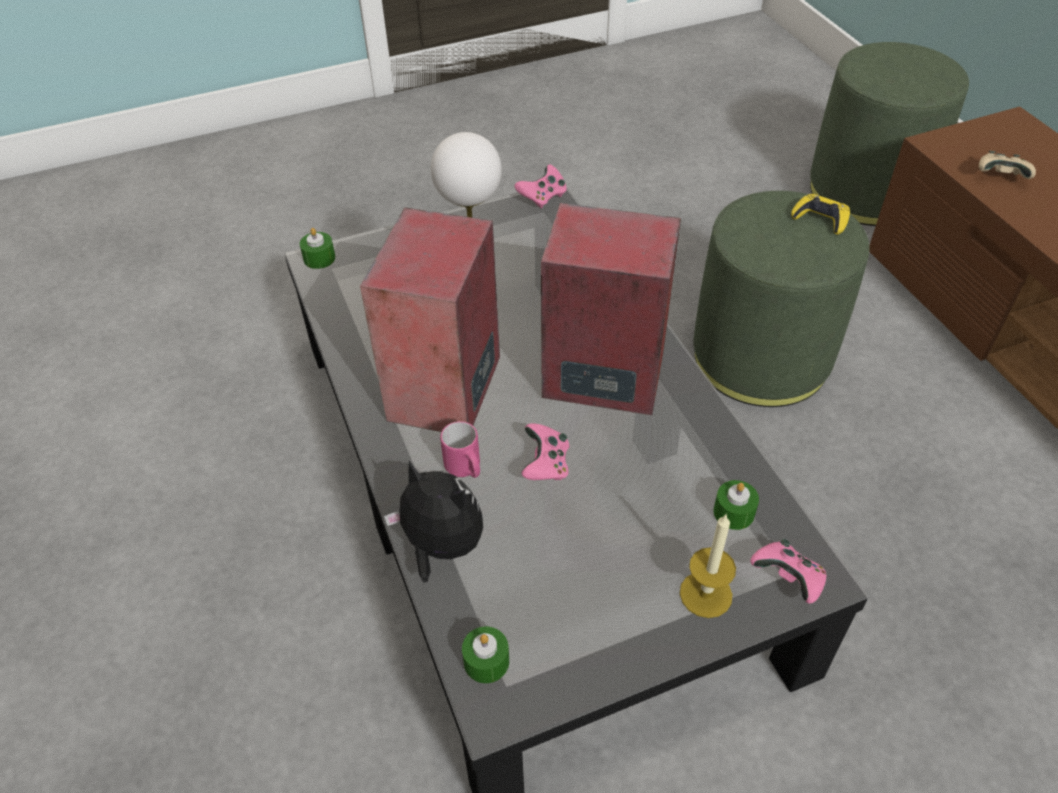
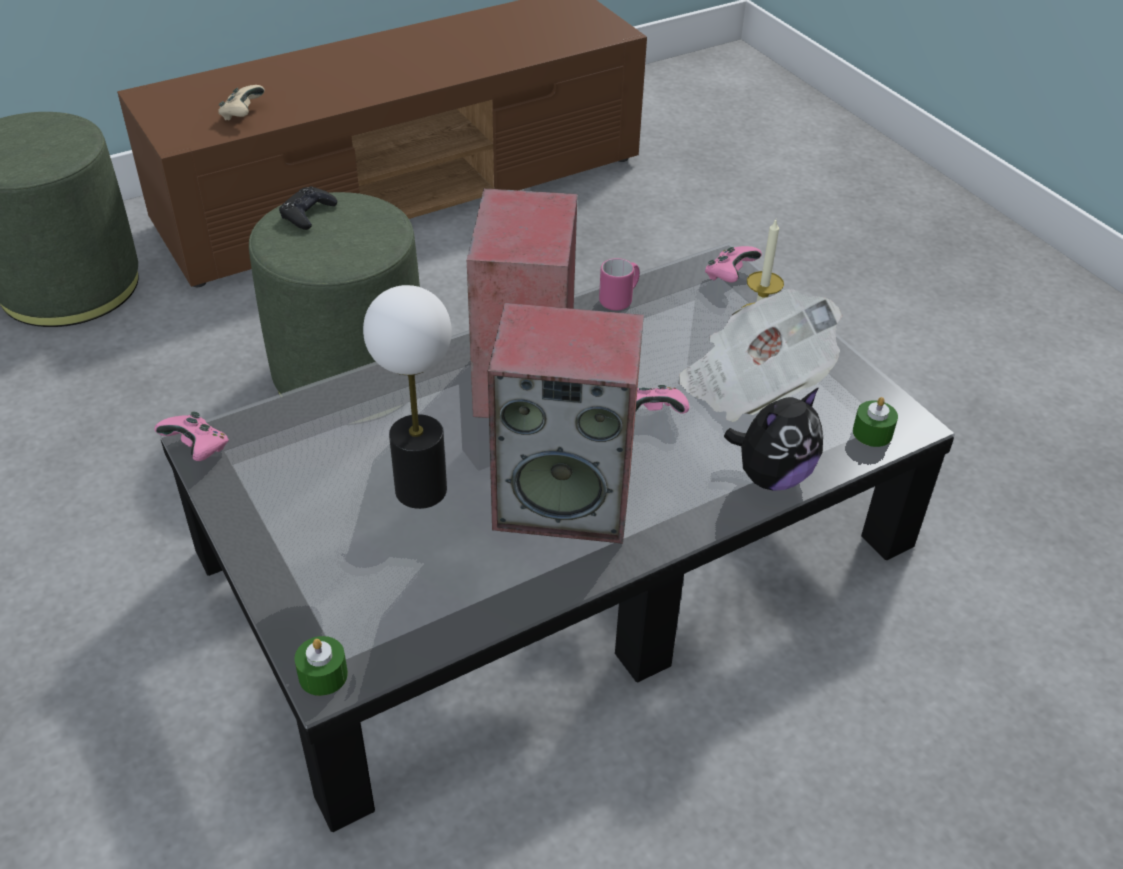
camera: 100 degrees left, 5 degrees down
(440, 547) = (771, 476): plush toy -> plush toy turned 150 degrees counterclockwise
(465, 469) = (673, 470): pink mug -> pink mug (620, 299)
(581, 561) = (753, 384): none -> newspaper
(733, 512) = (673, 301): green candle -> none
(820, 219) = (308, 213): yellow game controller -> black game controller

